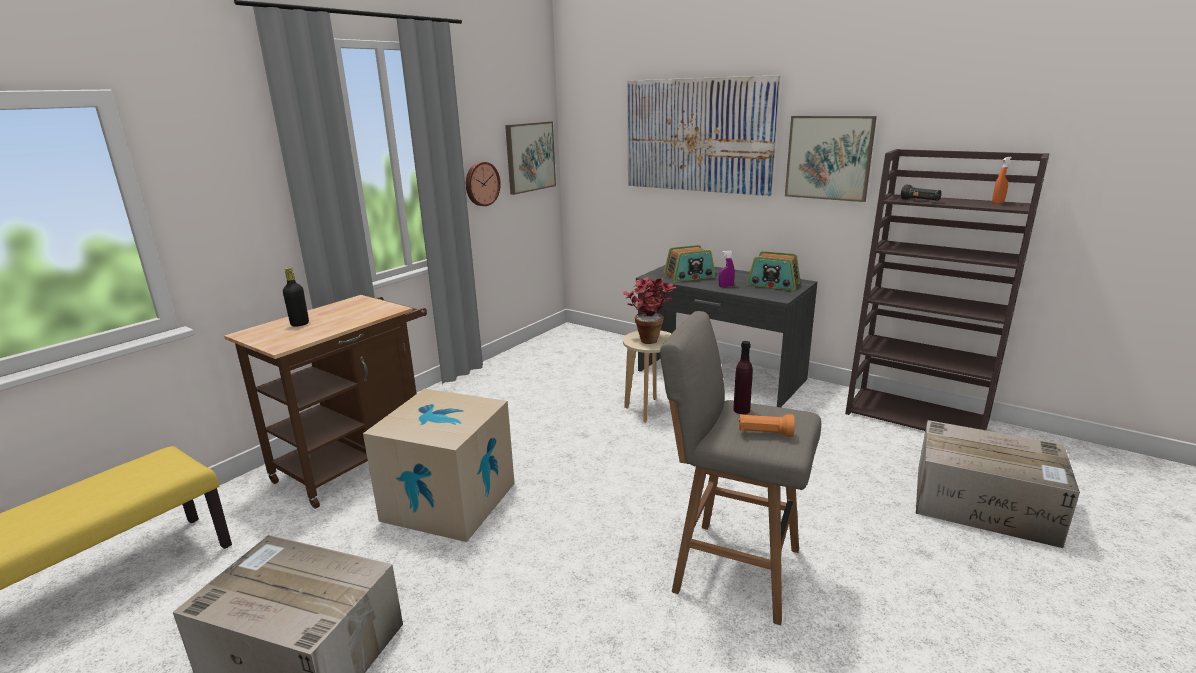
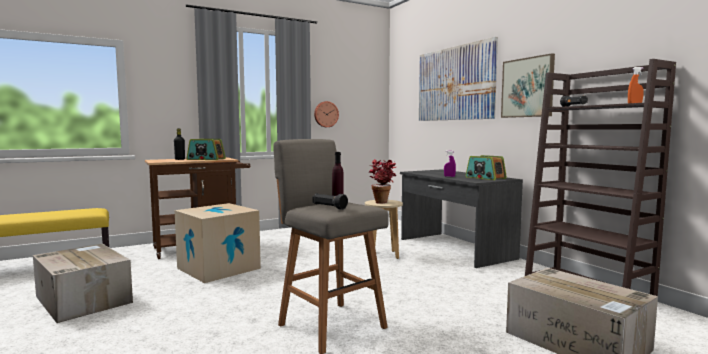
camera: 25 degrees right, 15 degrees down
(530, 157) = (364, 104): picture -> none
(689, 276) = (435, 173): radio -> radio (206, 159)
(765, 433) = (329, 207): orange flashlight -> black flashlight

